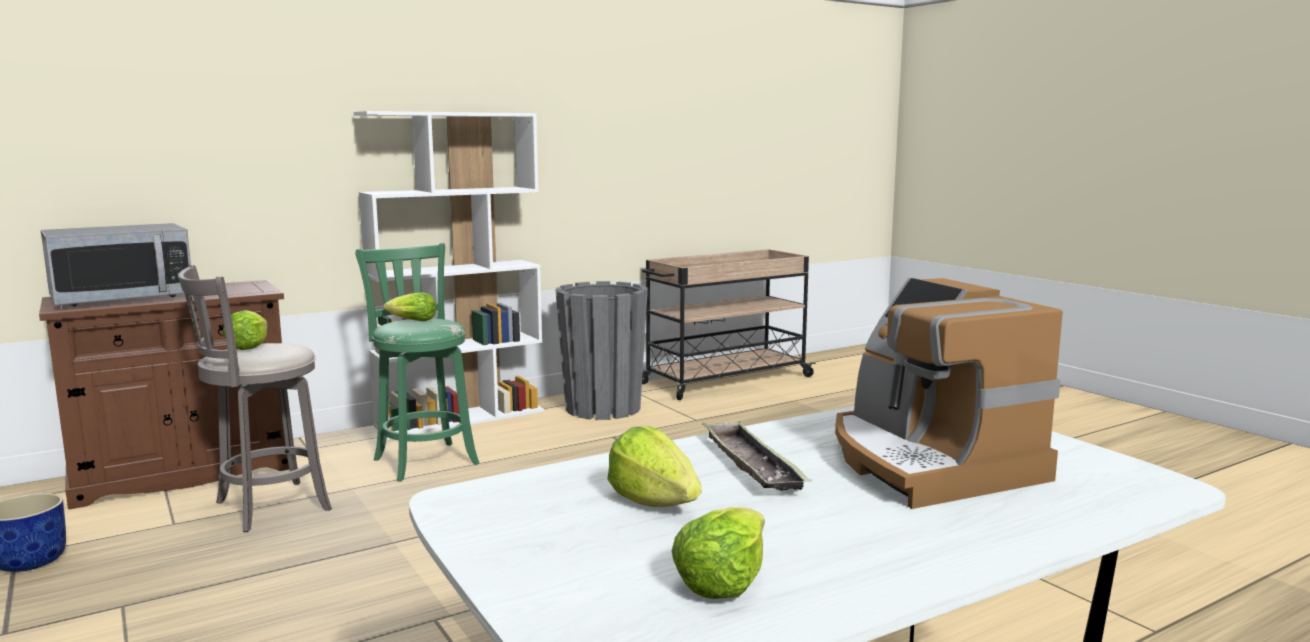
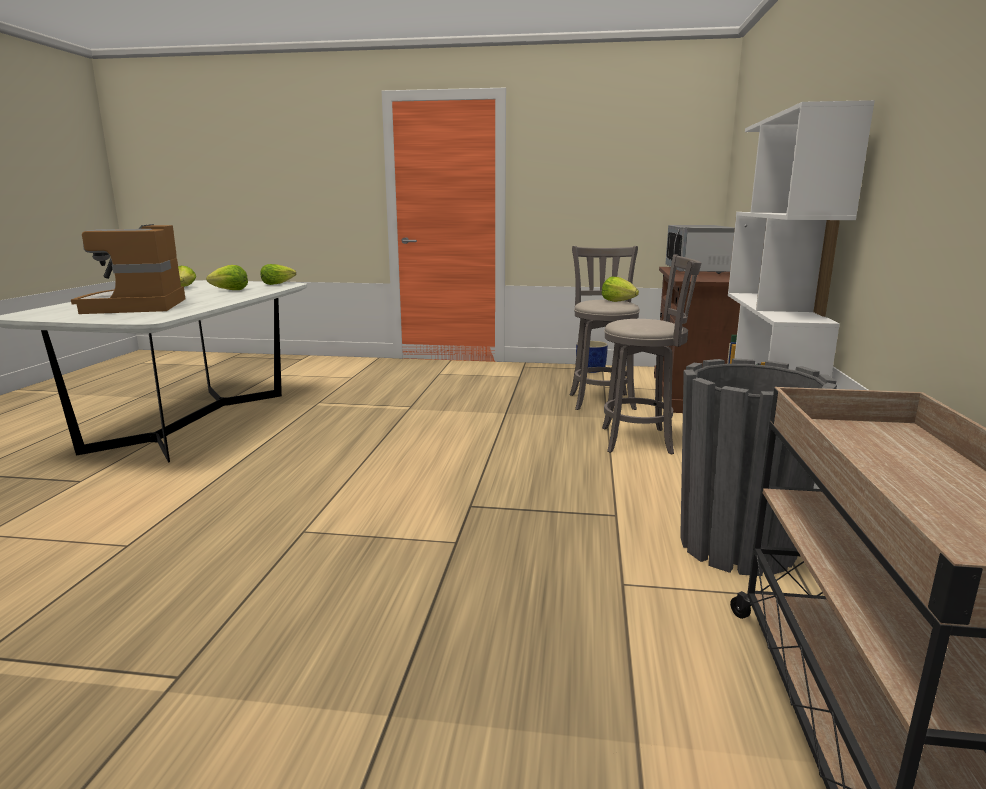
camera: 130 degrees right, 5 degrees up
(412, 321) = (654, 322): lettuce -> lettuce (277, 284)
(424, 460) = (641, 440): green stool -> grey stool
(751, 464) = (212, 297): tray -> none
(926, 463) = (136, 306): coffee machine -> coffee machine turned 120 degrees counterclockwise

